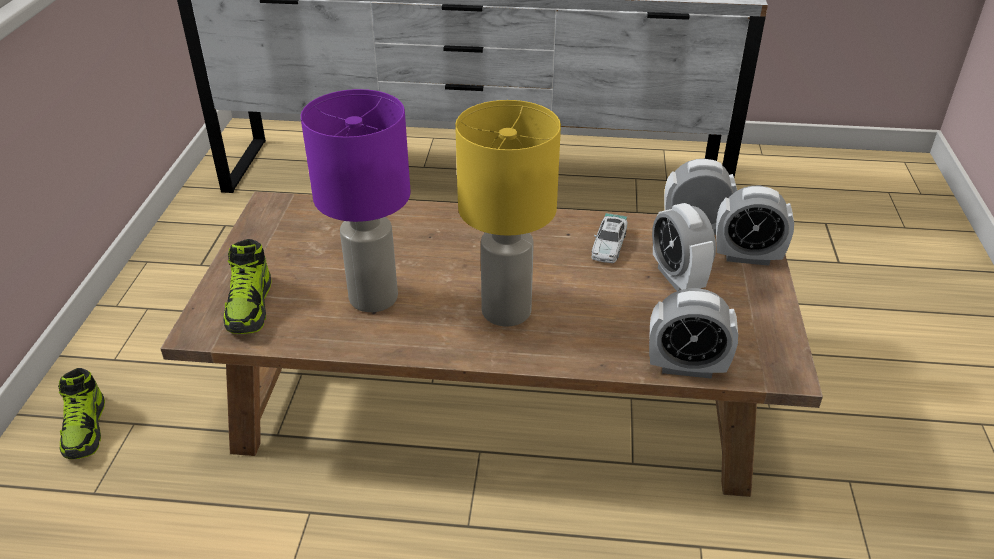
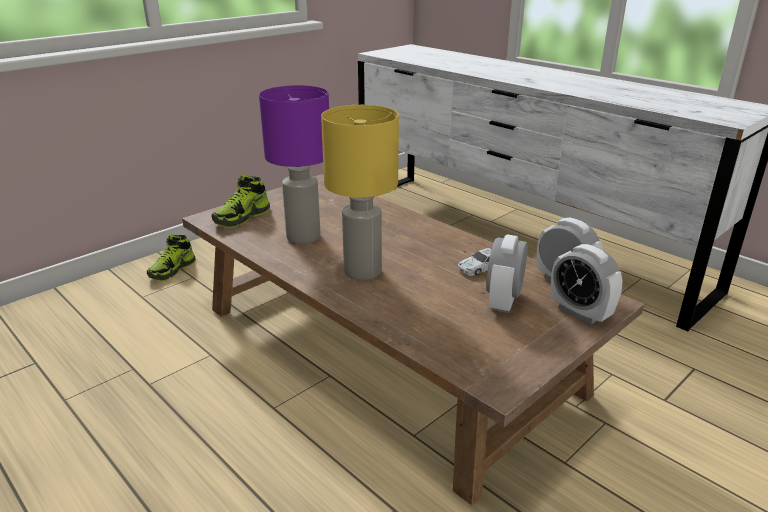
camera: 40 degrees right, 10 degrees down
(686, 367) = (428, 348): alarm clock -> none

